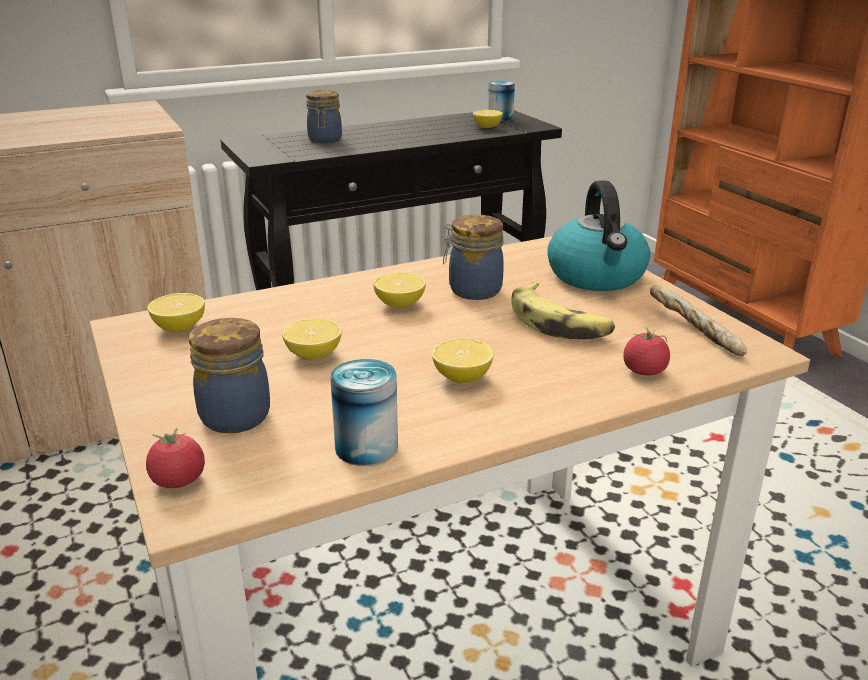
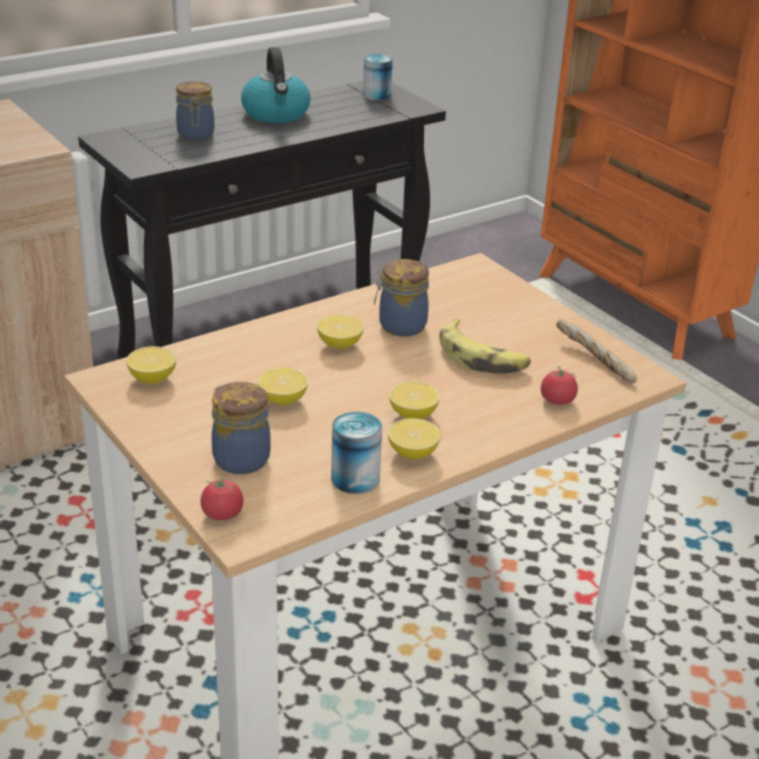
camera: 10 degrees left, 5 degrees up
(487, 127) = (366, 110): lemon -> lemon (413, 454)
(597, 276) = (507, 305): kettle -> kettle (276, 114)

